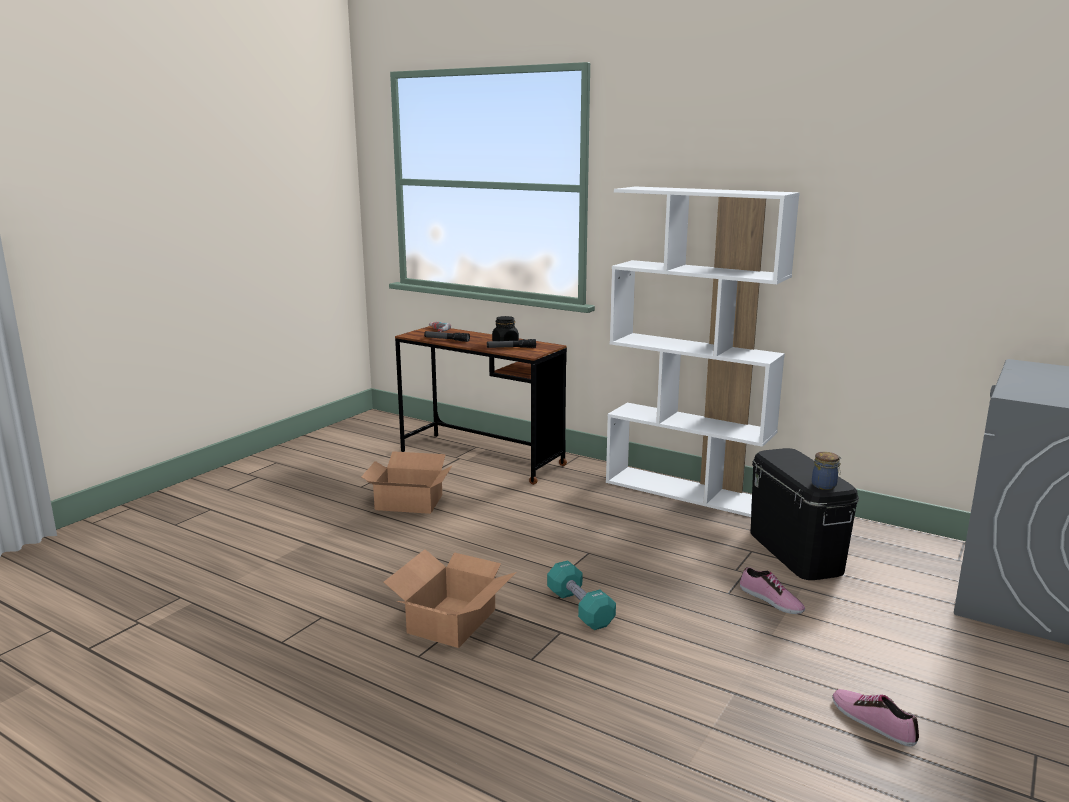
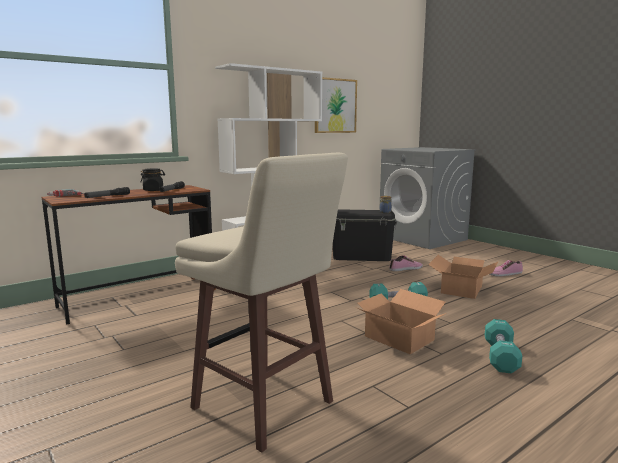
camera: 70 degrees left, 5 degrees down
(271, 569) = (265, 407): none -> beige stool
(409, 502) = (190, 332): cardboard box -> cardboard box (462, 289)
(426, 706) = (500, 357): none -> turquoise dumbbell
(883, 252) = (335, 106): none -> picture

